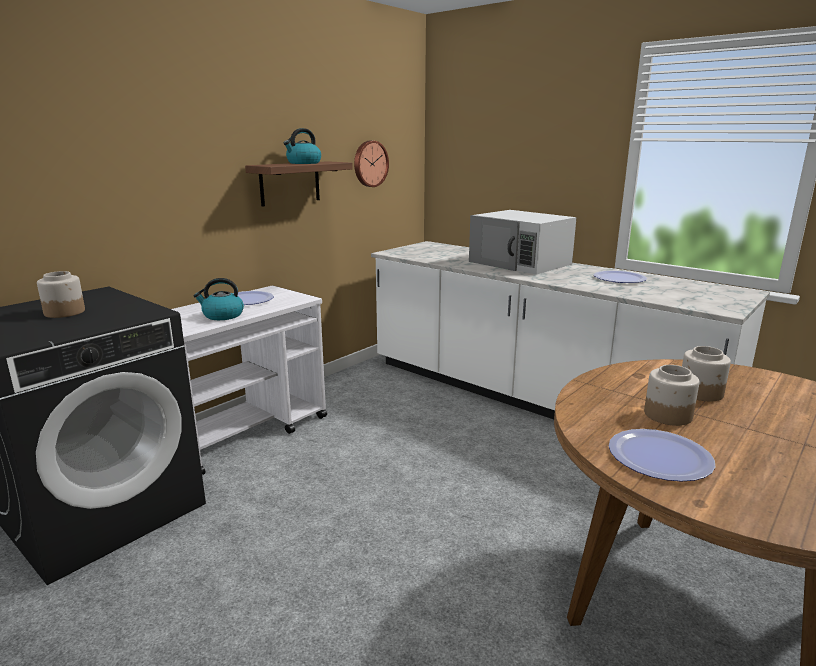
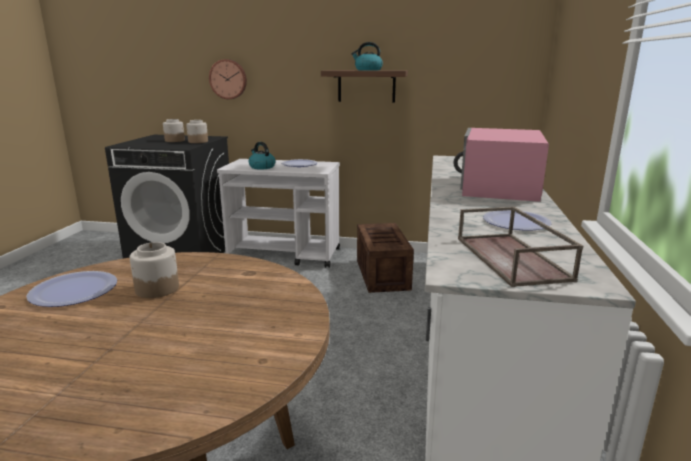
camera: 60 degrees right, 0 degrees up
(370, 164) = (460, 75): wall clock -> wall clock (228, 79)
(379, 396) = (382, 274): none -> crate
(520, 263) = (498, 187): white microwave -> pink microwave
(698, 294) = (513, 258): none -> brown tray
(701, 393) = (221, 299): jar -> jar (198, 141)

